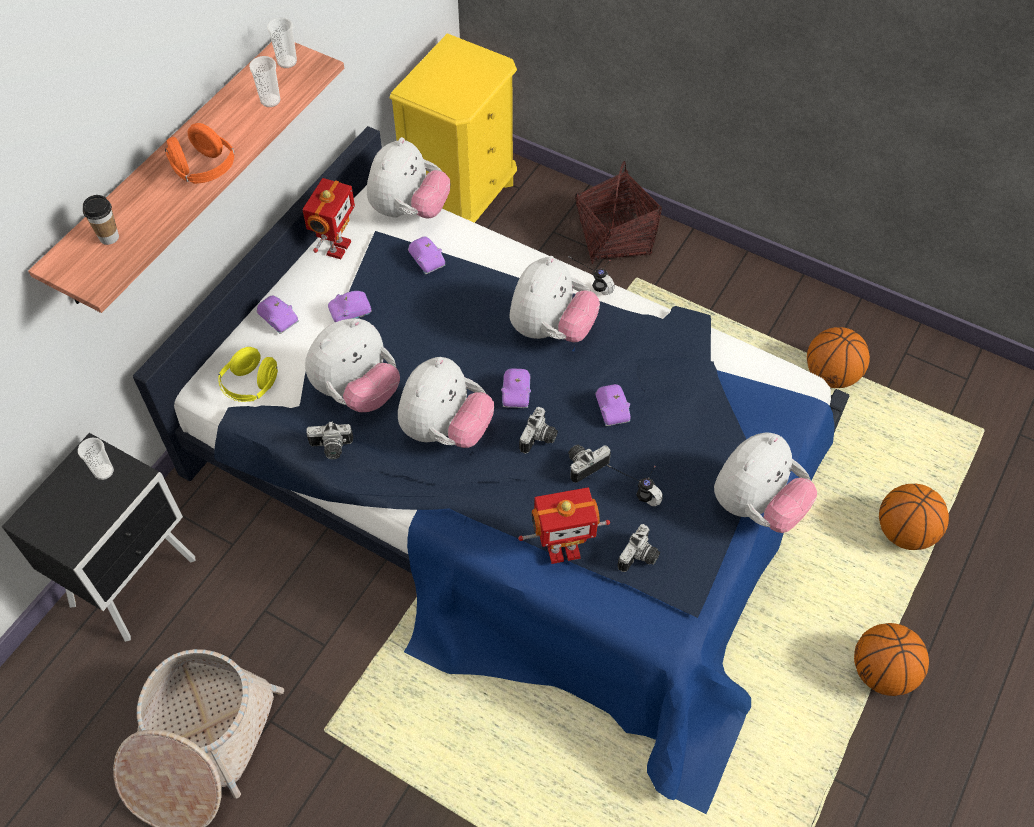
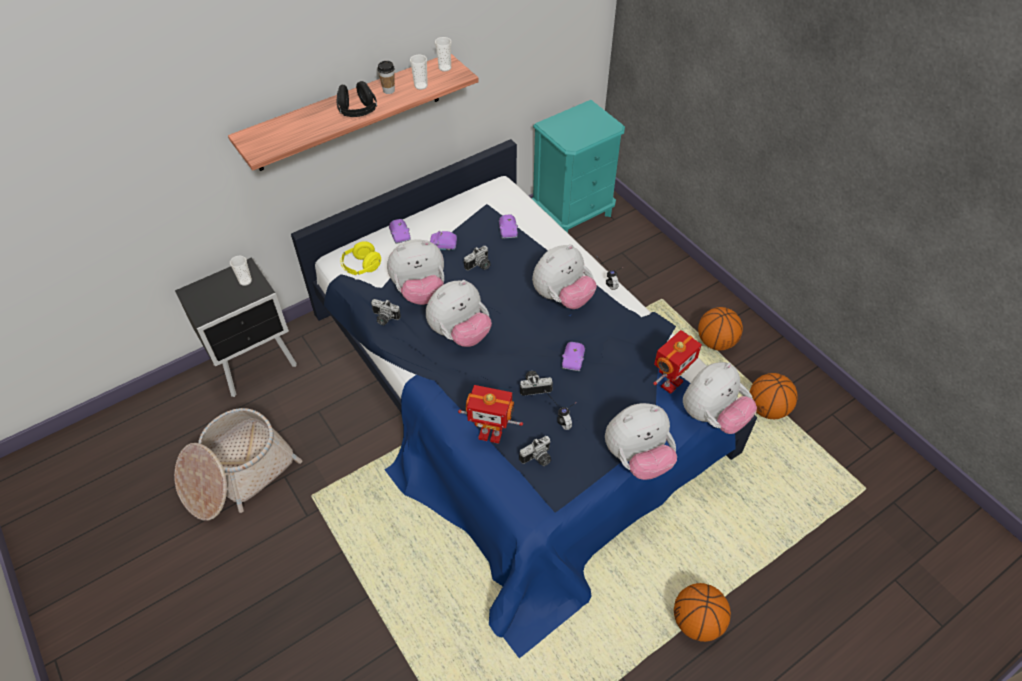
camera: 25 degrees right, 5 degrees down
(109, 237) = (281, 131): cup -> cup (389, 90)
(204, 170) = (358, 112): orange headphones -> black headphones
(337, 248) = (458, 206): toy robot -> toy robot (670, 383)
(409, 210) = (515, 199): plush toy -> plush toy (712, 416)
(461, 197) = (573, 213): yellow nightstand -> turquoise nightstand
(517, 393) = (517, 328): purple toy car -> none
(540, 439) = (514, 360): camera -> camera (479, 266)
(614, 237) = (661, 269): basket -> none
(904, 532) = (765, 534): basketball -> basketball (716, 342)

